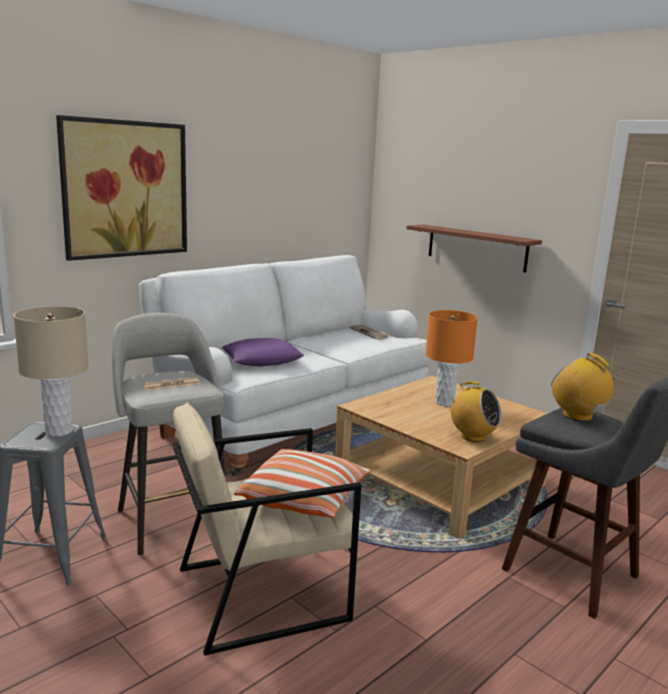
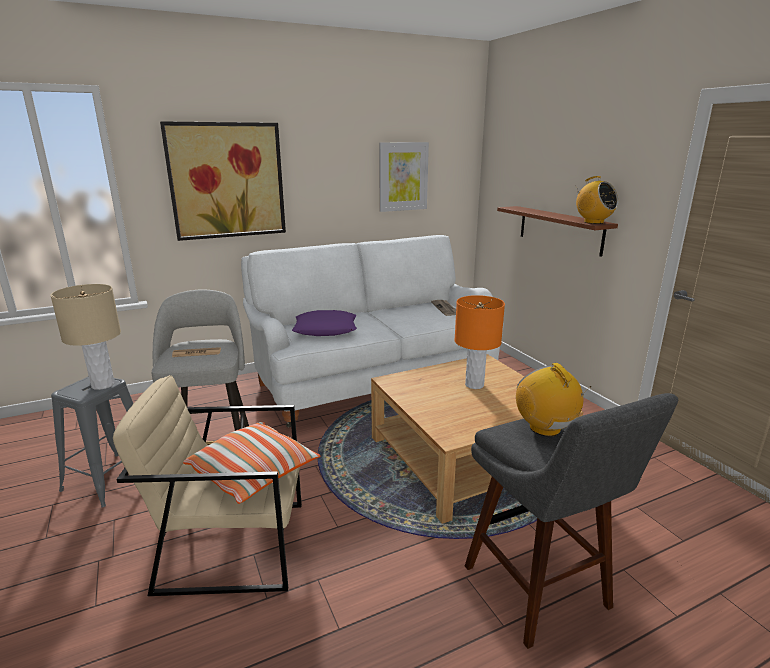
camera: 20 degrees right, 5 degrees up
(303, 191) = (403, 176): none -> picture
(472, 437) = (471, 426): radio -> radio (593, 222)

